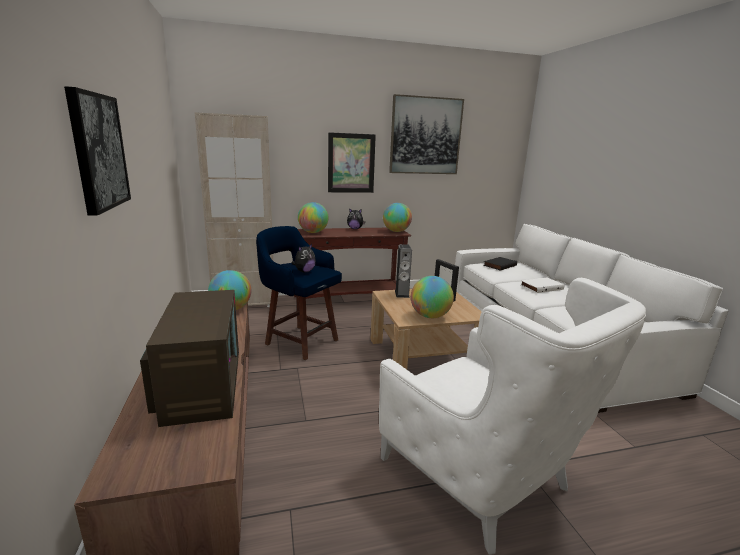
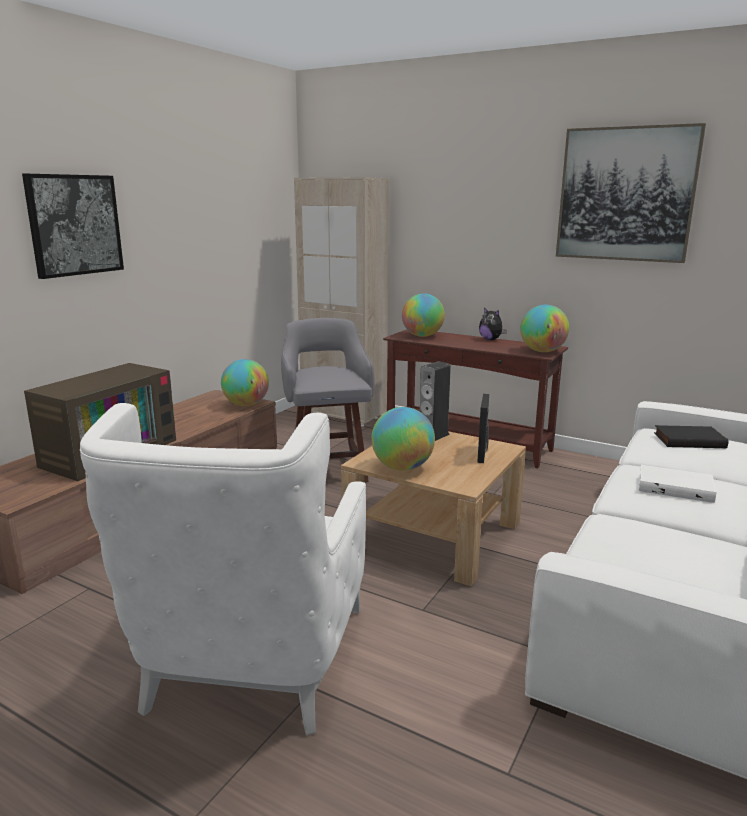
camera: 45 degrees right, 0 degrees up
(299, 341) = (328, 469): blue stool -> grey stool
(304, 271) = (323, 377): plush toy -> none
(351, 163) = (497, 240): picture -> none

